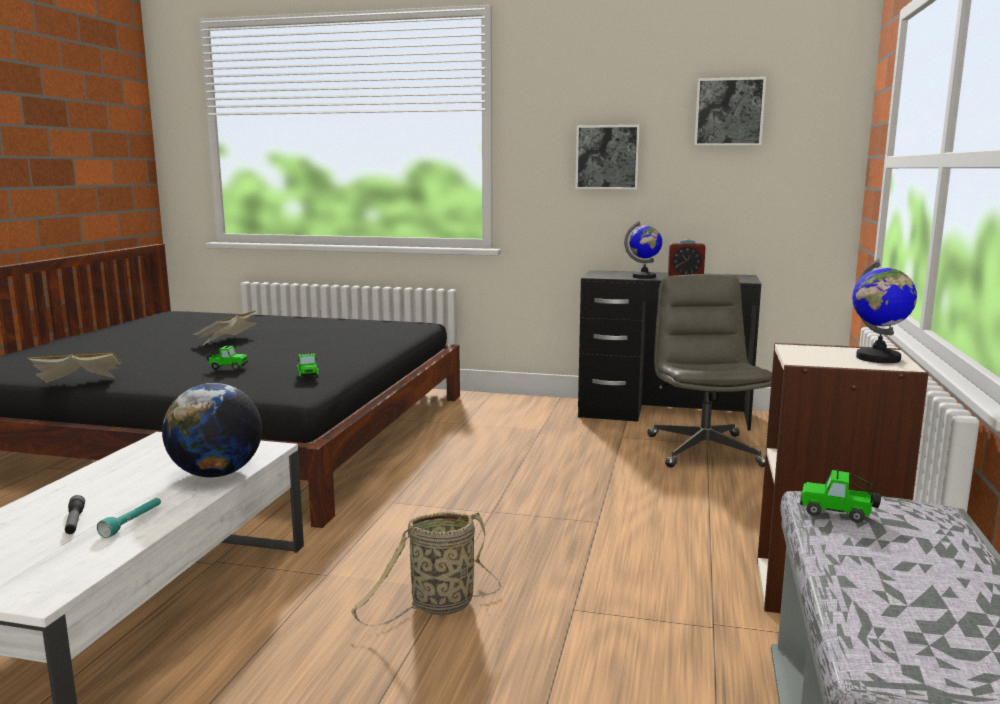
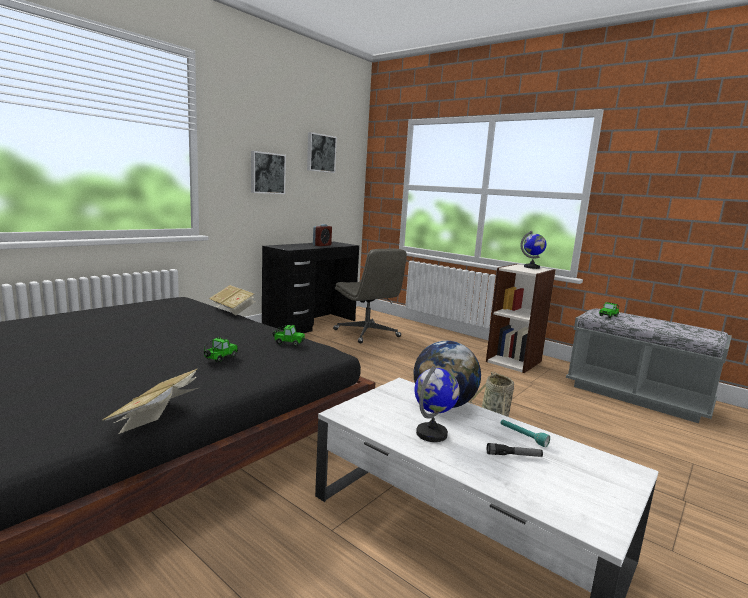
camera: 65 degrees left, 0 degrees up
(228, 340) = (98, 346): book -> book (232, 310)
(644, 277) = (308, 247): globe -> globe (432, 434)
(703, 450) = (367, 333): grey office chair -> grey office chair turned 150 degrees counterclockwise

